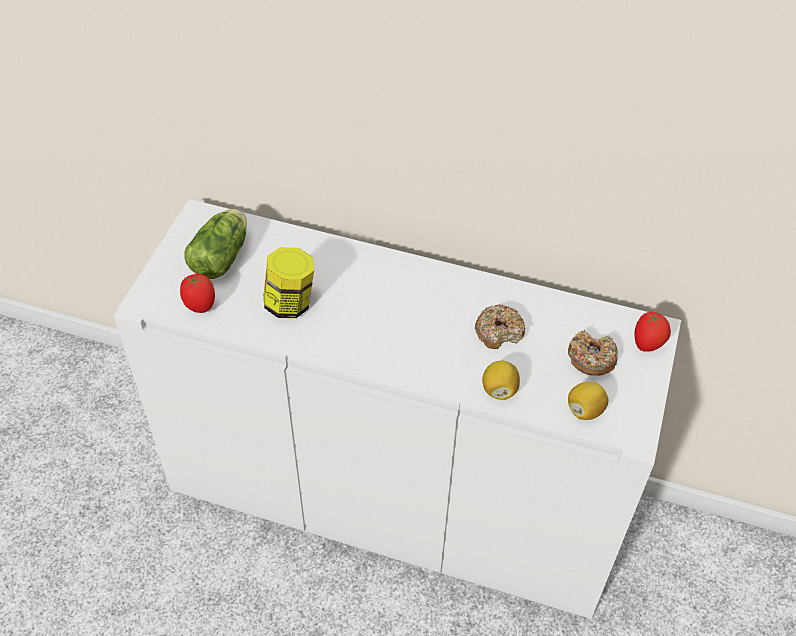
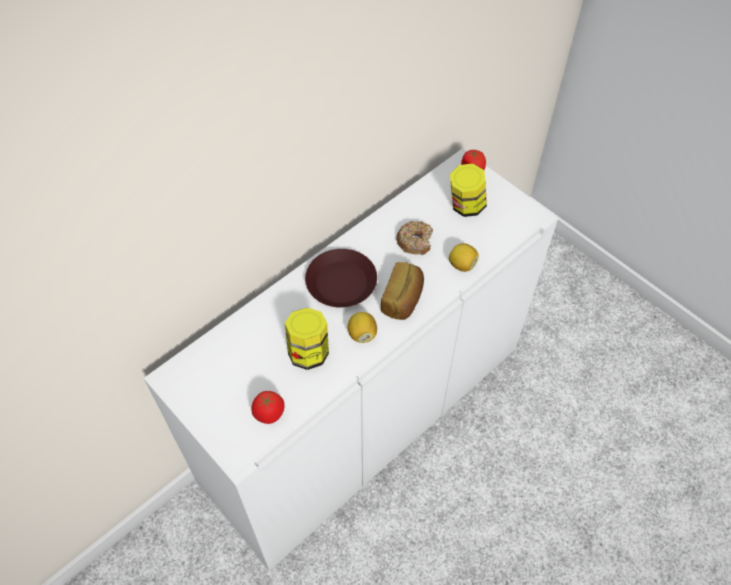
camera: 60 degrees left, 5 degrees up
(222, 255) = (226, 378): lettuce -> none
(394, 291) = (340, 283): none -> brown plate
(410, 354) = (403, 299): none -> bread
(585, 410) = (503, 229): lemon -> lemon (362, 334)
(591, 358) = (465, 206): donut -> jar

